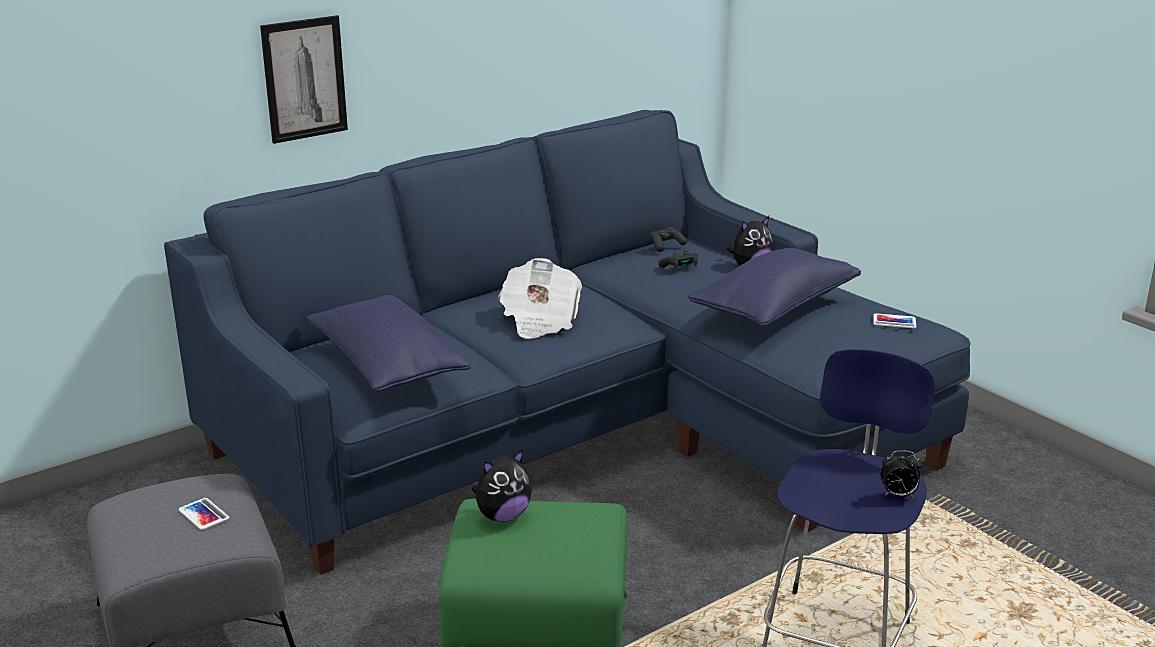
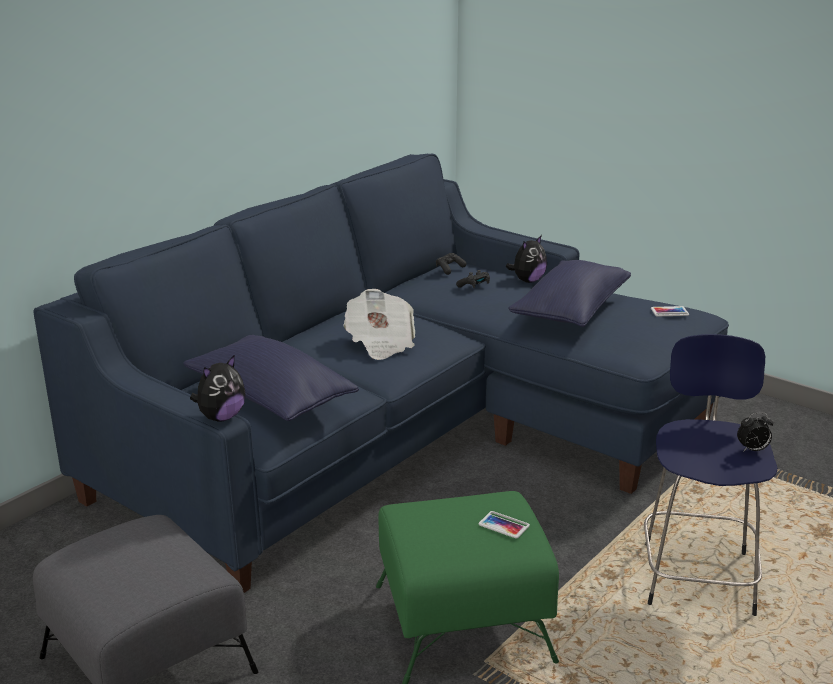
camera: 15 degrees left, 0 degrees up
(204, 514) = (158, 555): phone -> phone (504, 525)
(304, 79) = (143, 145): picture -> none
(502, 516) = (428, 515): plush toy -> plush toy (221, 417)

